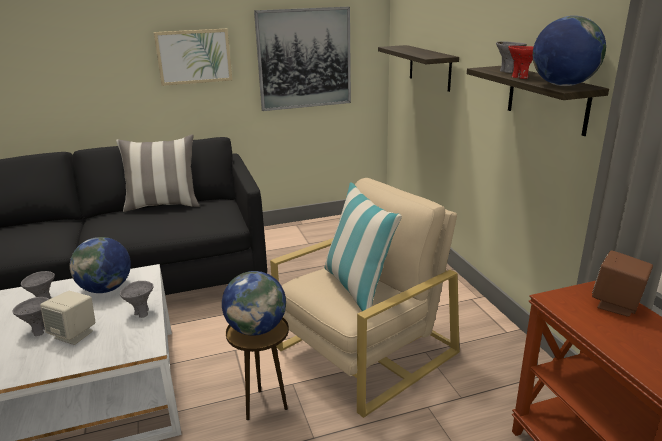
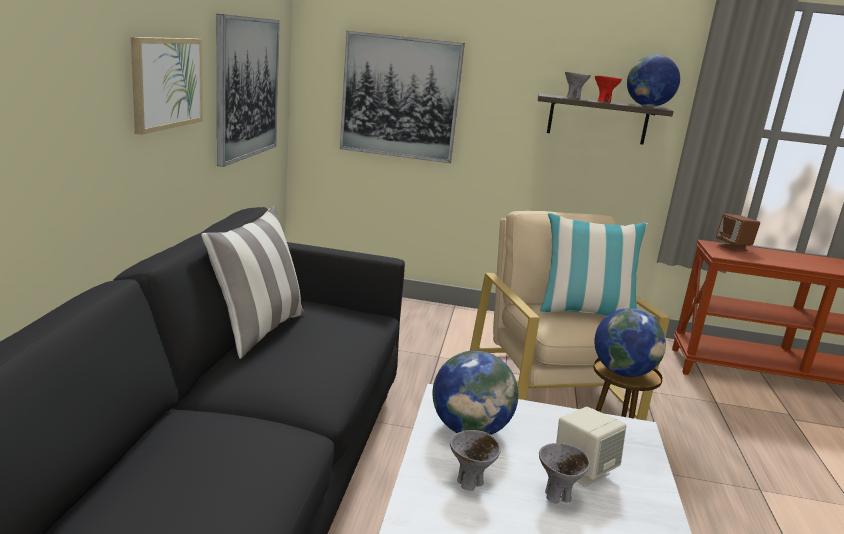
camera: 65 degrees left, 5 degrees down
(141, 313) = (557, 418): grey bowl -> none
(429, 67) = (400, 97): shelf -> picture

